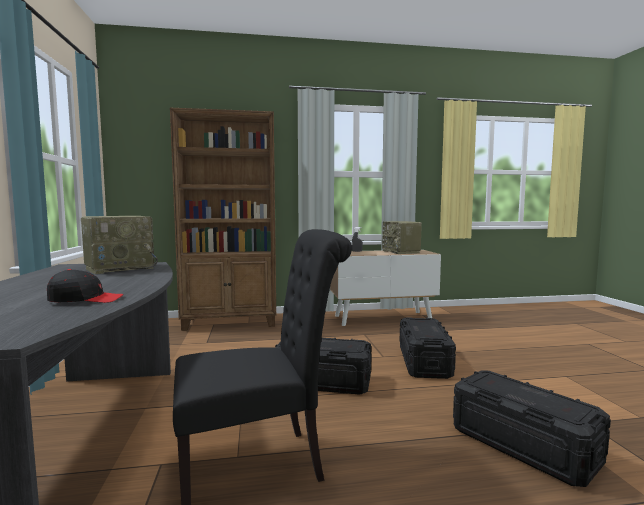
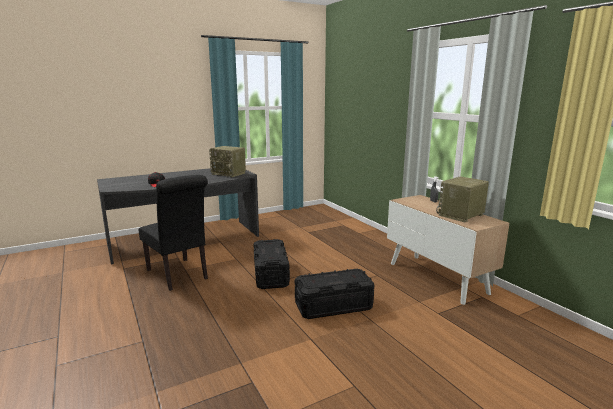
camera: 70 degrees right, 10 degrees up
(231, 322) = (353, 228): brown bookcase -> none
(523, 445) = (211, 347): black storage box -> none

